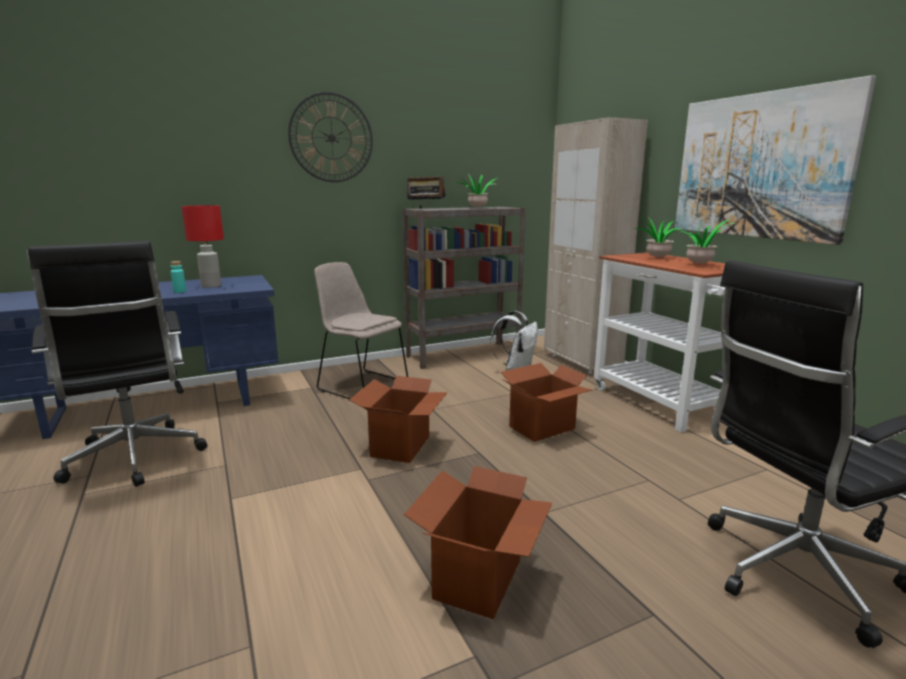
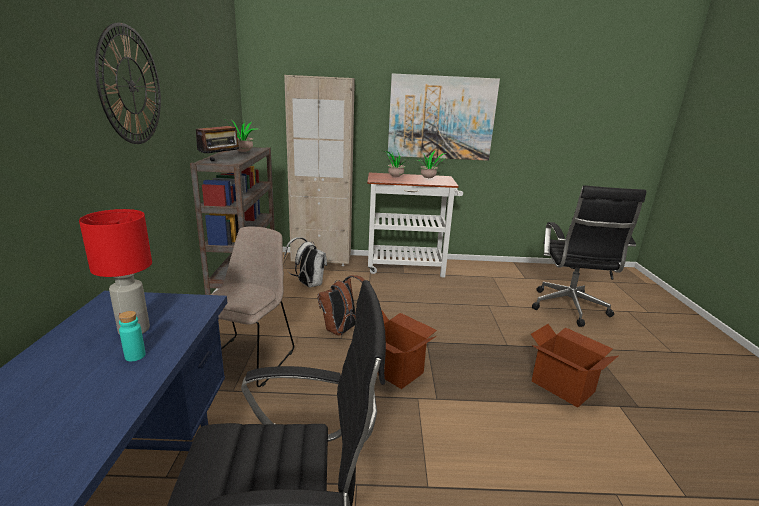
camera: 65 degrees left, 5 degrees up
(361, 385) = (249, 358): beige chair -> beige chair turned 135 degrees clockwise
(447, 406) = (342, 330): none -> brown backpack
(542, 428) = (409, 309): cardboard box -> none

